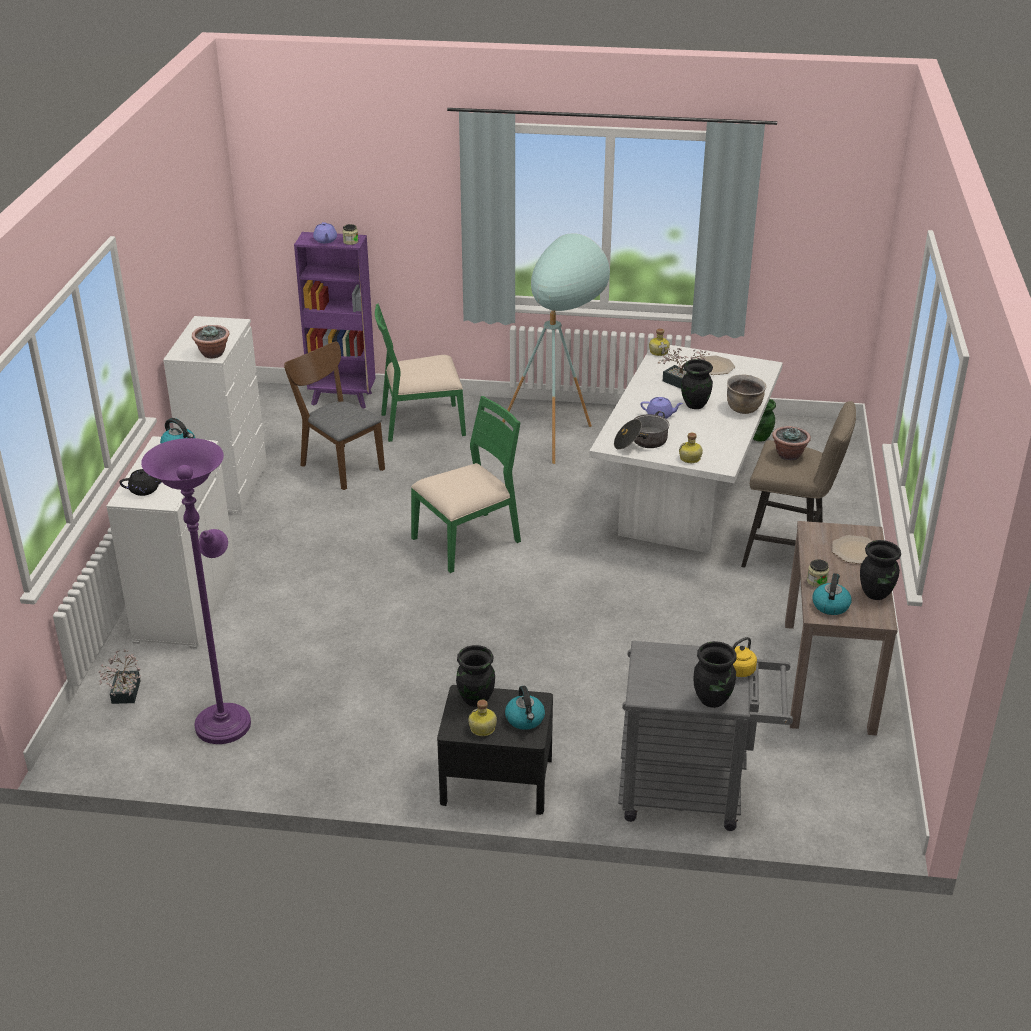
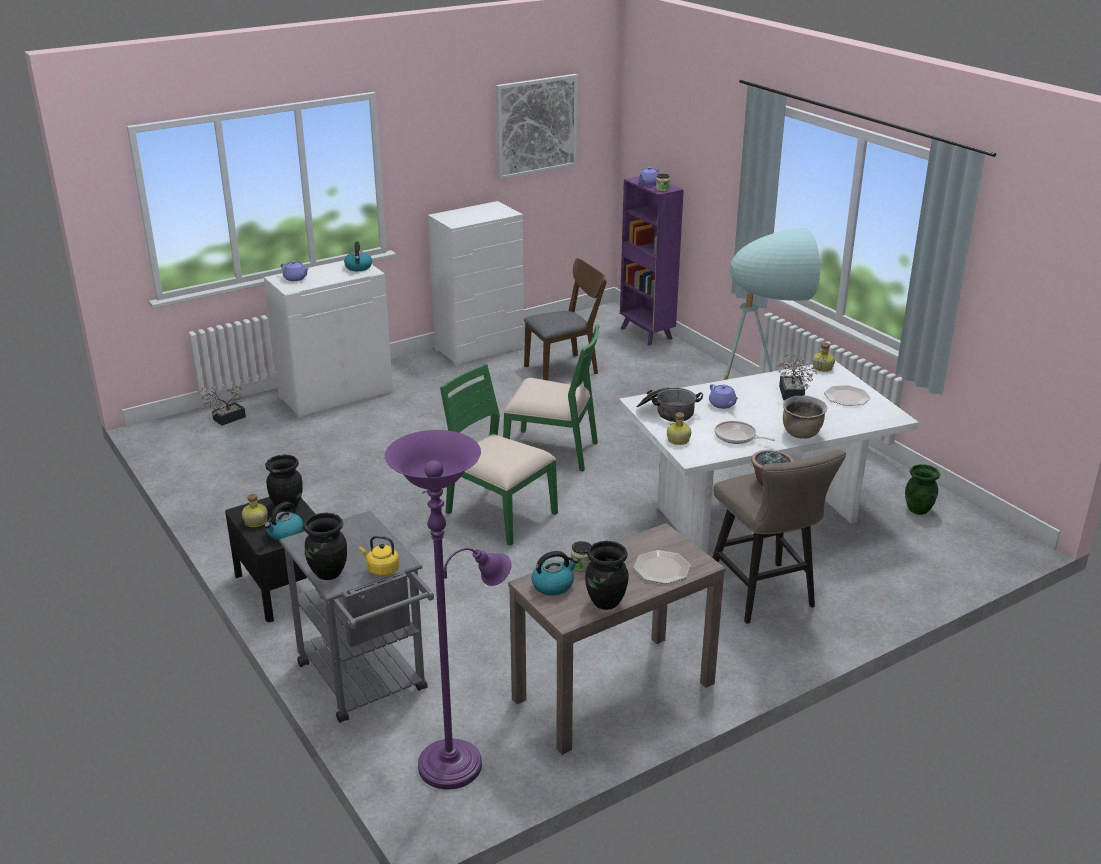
camera: 50 degrees right, 5 degrees down
(145, 490) = (295, 278): black teapot -> purple teapot
(197, 216) = (536, 126): none -> picture
(213, 354) = (458, 222): potted plant -> none
(224, 720) = (238, 460): purple floor lamp -> purple floor lamp (457, 761)
(338, 464) = (566, 368): brown chair -> brown chair turned 60 degrees clockwise
(422, 423) = (667, 371): green chair -> green chair (499, 513)
(694, 405) = (767, 411): black vase -> none
(716, 434) = (737, 437): none -> frying pan

